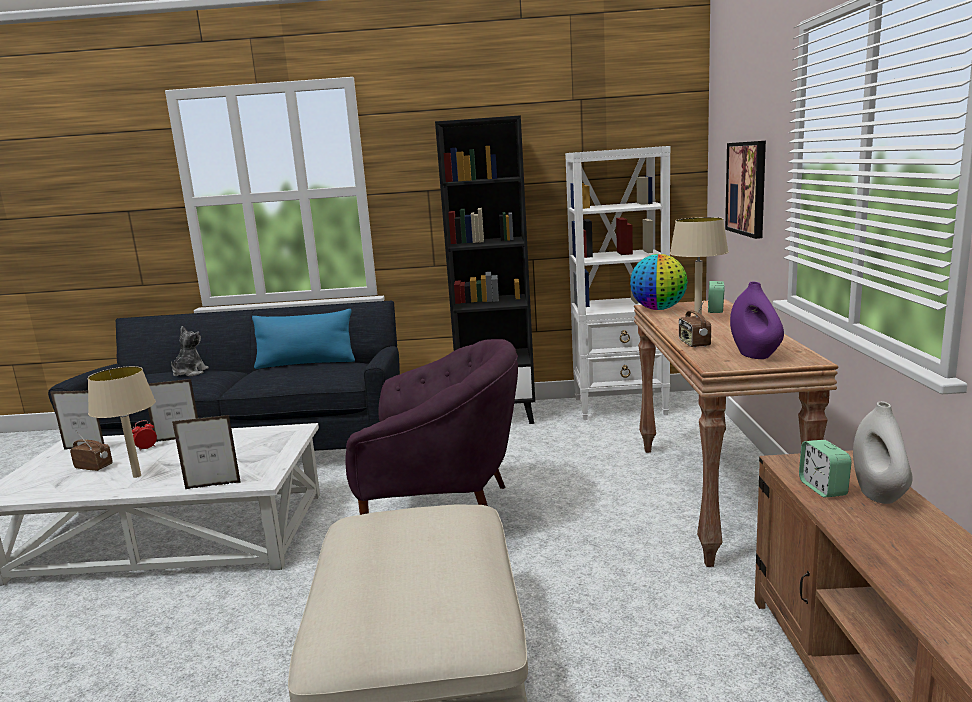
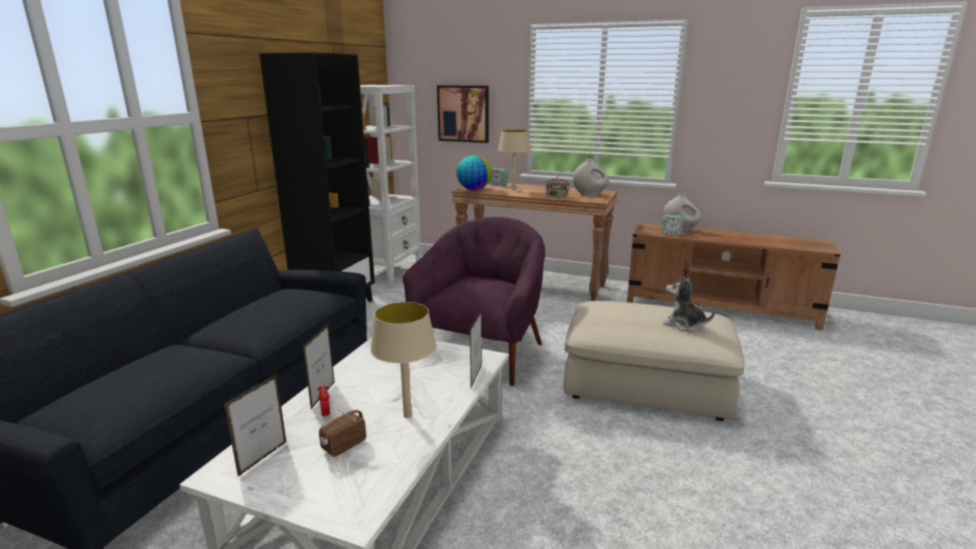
camera: 70 degrees left, 5 degrees up
(189, 373) = (154, 361): plush toy -> plush toy (684, 325)
(306, 363) = (253, 304): blue pillow -> none
(755, 355) = (589, 194): purple vase -> white vase

